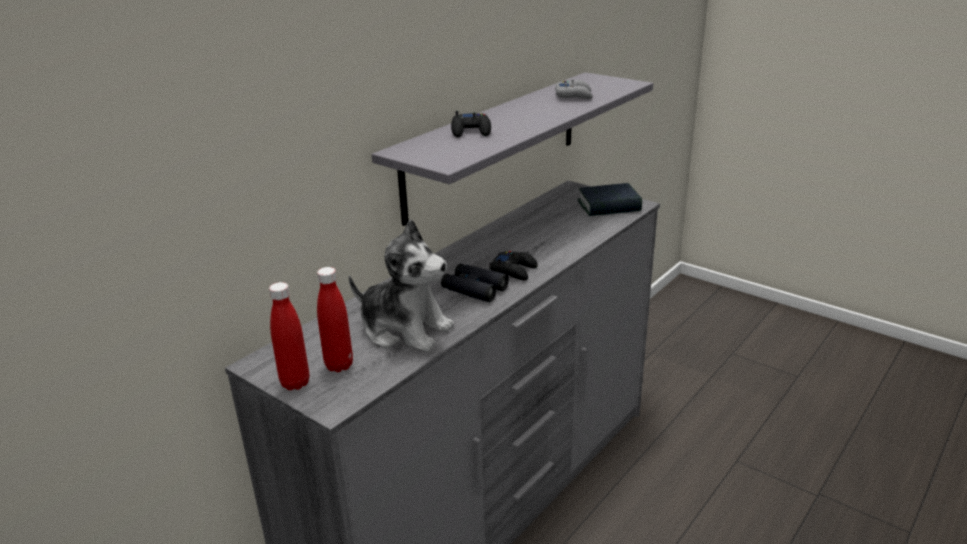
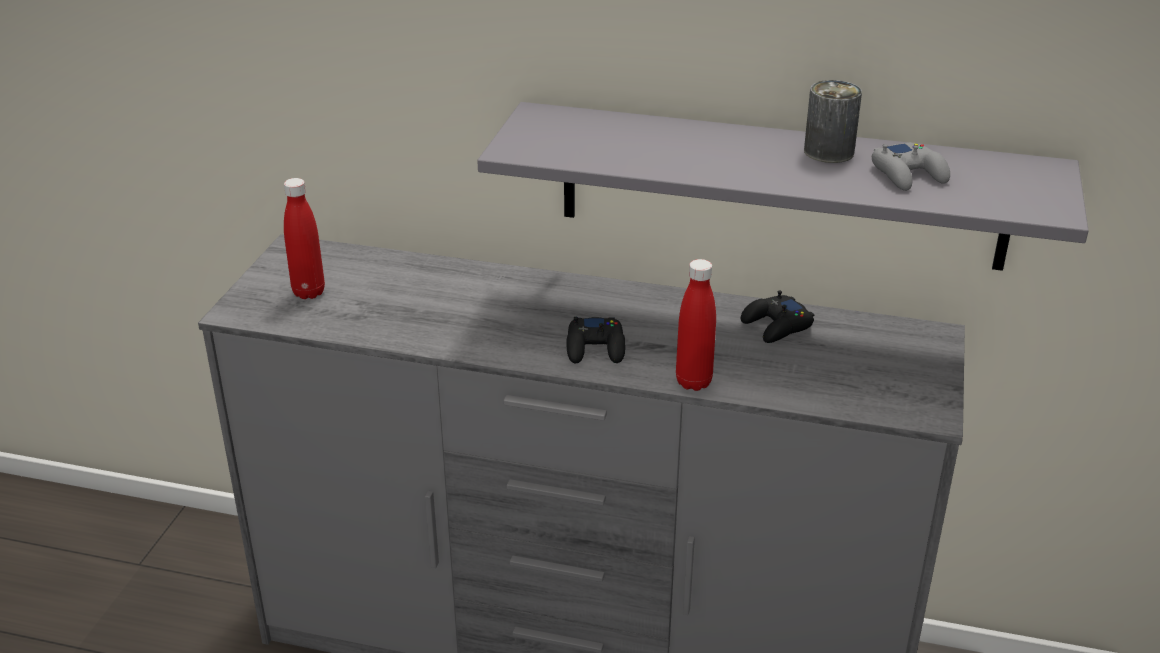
camera: 65 degrees right, 5 degrees up
(295, 383) = (267, 279): red bottle -> red bottle (693, 382)
(405, 329) = (400, 310): plush toy -> none
(471, 131) = (653, 137): black game controller -> black game controller (776, 326)
(474, 289) = (525, 330): black binoculars -> none
(532, 103) = (828, 151): none -> can
(609, 206) = (892, 385): book -> none

